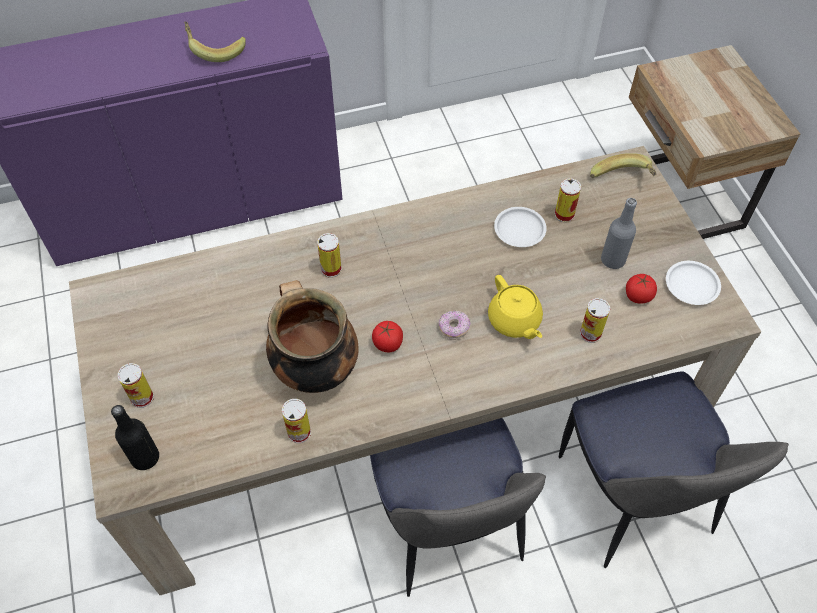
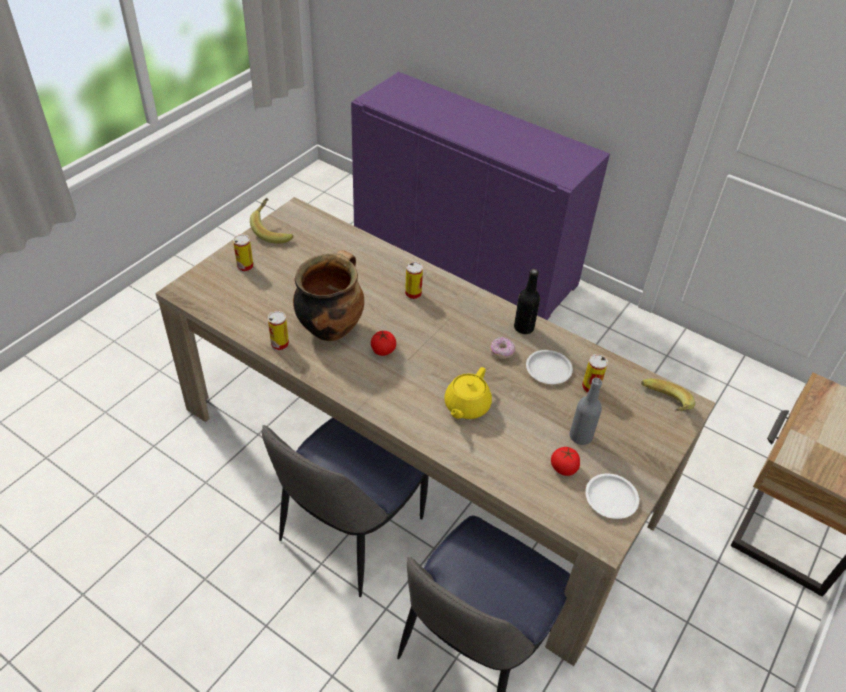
camera: 50 degrees right, 10 degrees down
(145, 458) = (208, 290): black bottle -> black bottle (523, 328)
(215, 50) = (511, 147): banana -> banana (273, 231)
(453, 328) = (427, 377): donut -> donut (501, 352)
(590, 333) = (499, 455): can -> none

